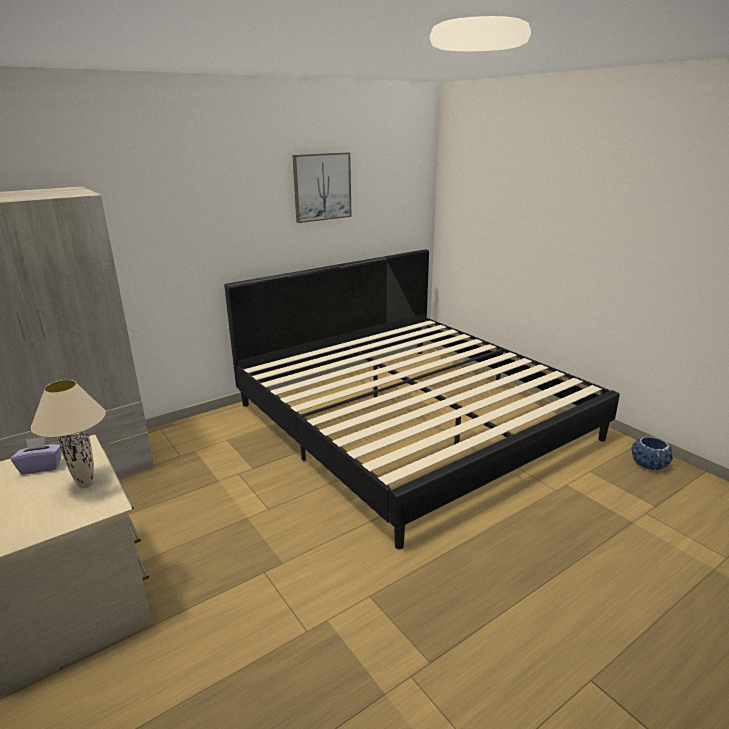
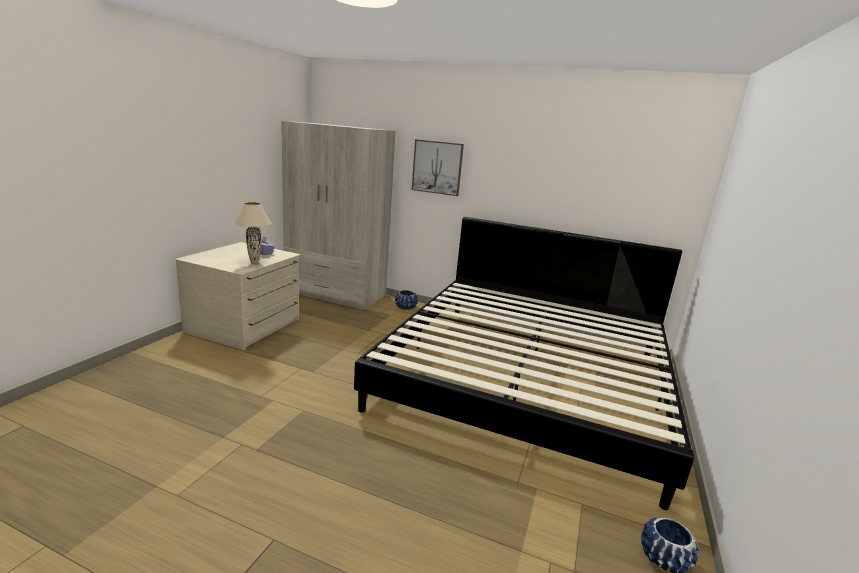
camera: 55 degrees right, 5 degrees down
(188, 432) = (406, 307): none -> blue planter
(322, 187) = (568, 161): picture -> picture (437, 167)

